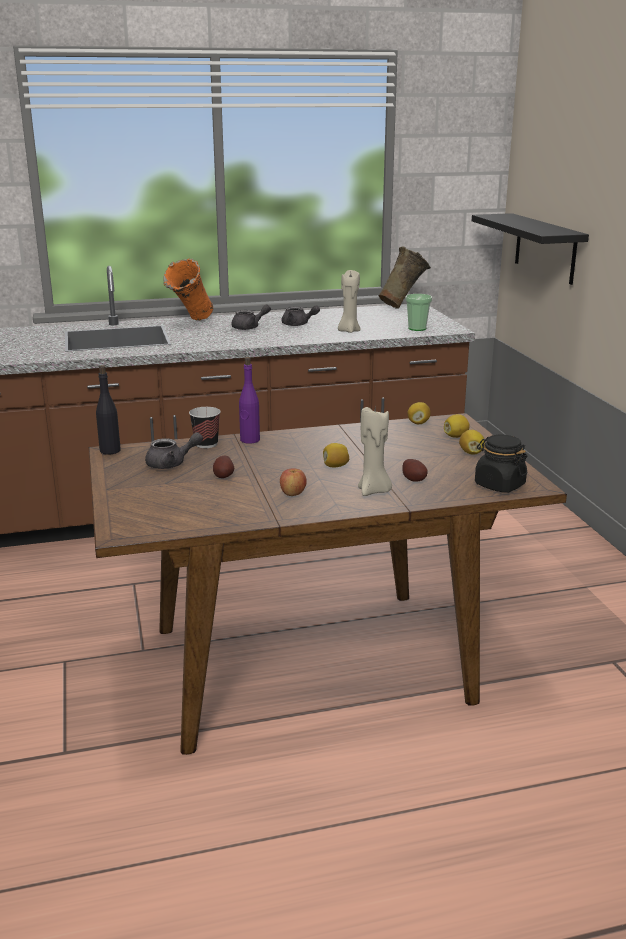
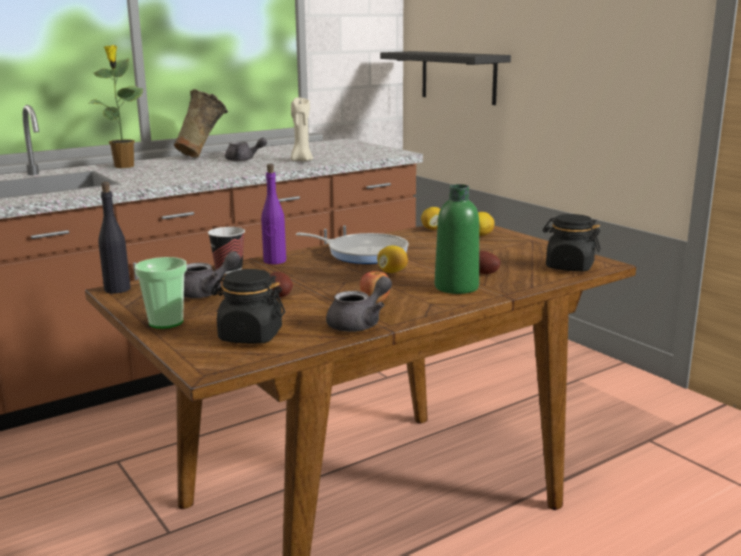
camera: 20 degrees left, 5 degrees down
(170, 511) = (250, 336): none -> black jar
(191, 322) = (124, 166): orange vase -> potted plant
(249, 327) = (194, 165): grey teapot -> grey teapot (360, 323)
(330, 442) = (363, 253): none -> frying pan
(373, 491) = (456, 287): beige candle -> green bottle
(403, 307) = (332, 141): beige vase -> beige vase (203, 156)
(417, 328) = (365, 154): cup -> cup (166, 322)
(471, 453) = (511, 246): lemon -> none

